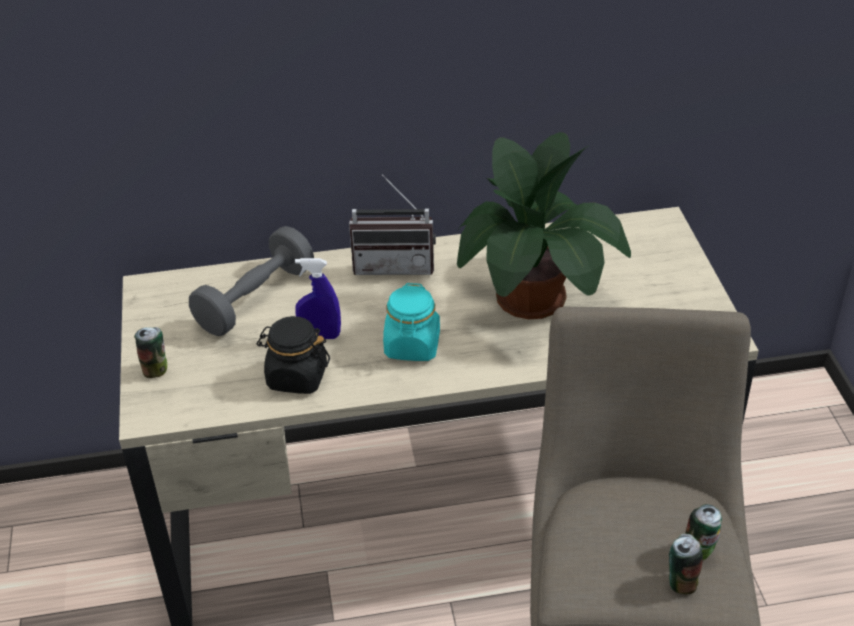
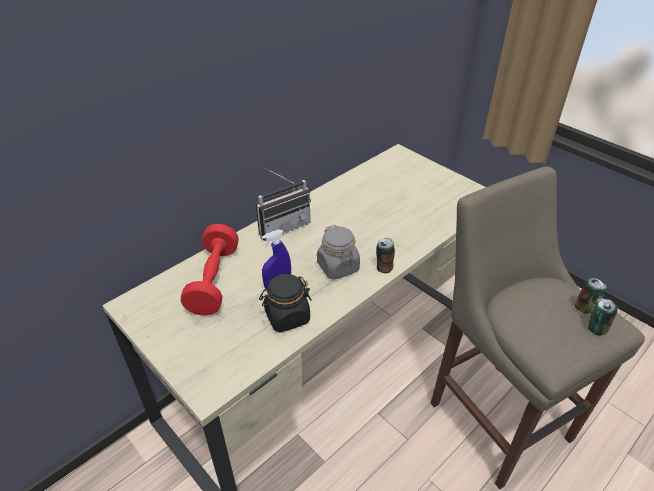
camera: 35 degrees left, 0 degrees up
(156, 369) = (185, 357): can -> can (384, 267)
(255, 299) = (214, 281): grey dumbbell -> red dumbbell
(412, 346) = (338, 267): turquoise jar -> grey jar
(533, 300) = (377, 215): potted plant -> none

